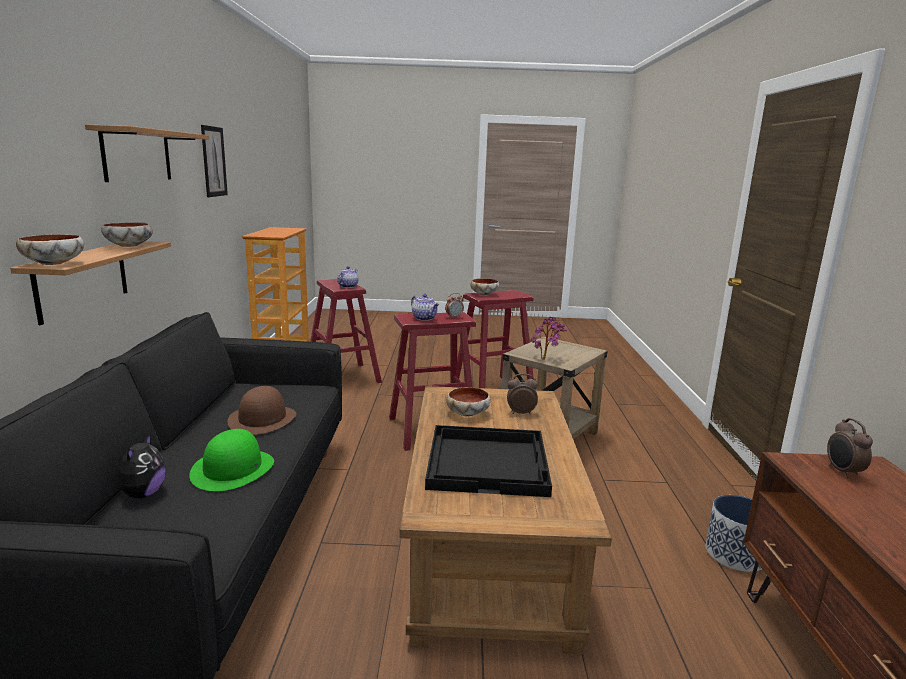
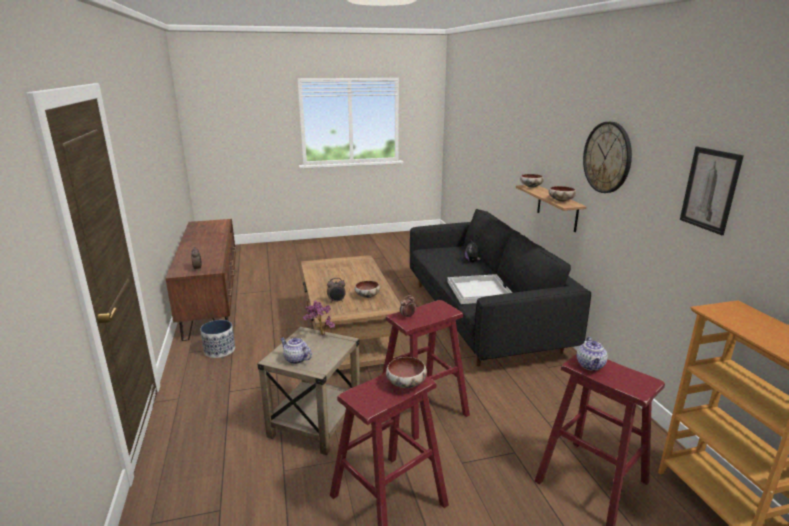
camera: 165 degrees right, 5 degrees up
(137, 155) = (607, 157): shelf -> wall clock
(233, 469) = (454, 270): green hat -> none
(262, 419) = (478, 290): brown hat -> white tray
(425, 318) = (430, 310): teapot -> teapot (295, 359)
(488, 462) = (347, 275): black tray -> none

